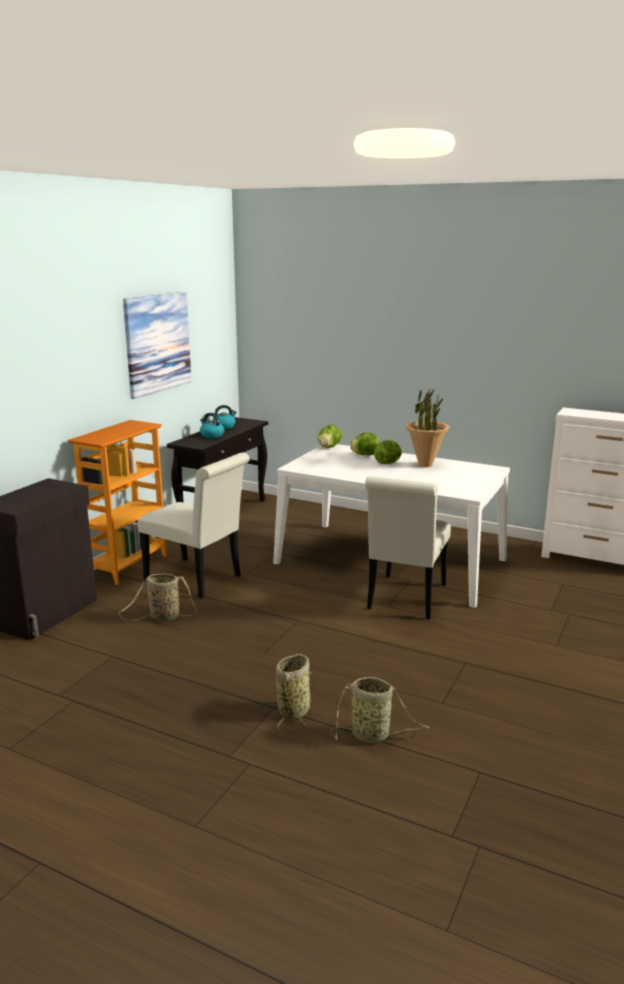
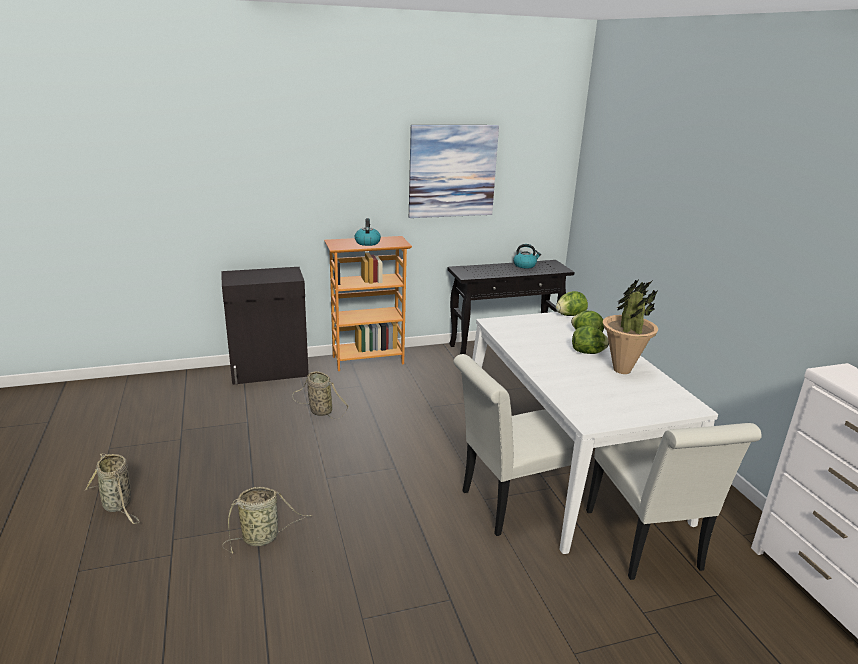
camera: 45 degrees right, 5 degrees up
(198, 579) = (390, 393): white chair -> white chair (646, 545)
(211, 435) = (497, 270): kettle -> kettle (367, 242)
(373, 735) = (267, 600): basket -> basket (118, 505)

